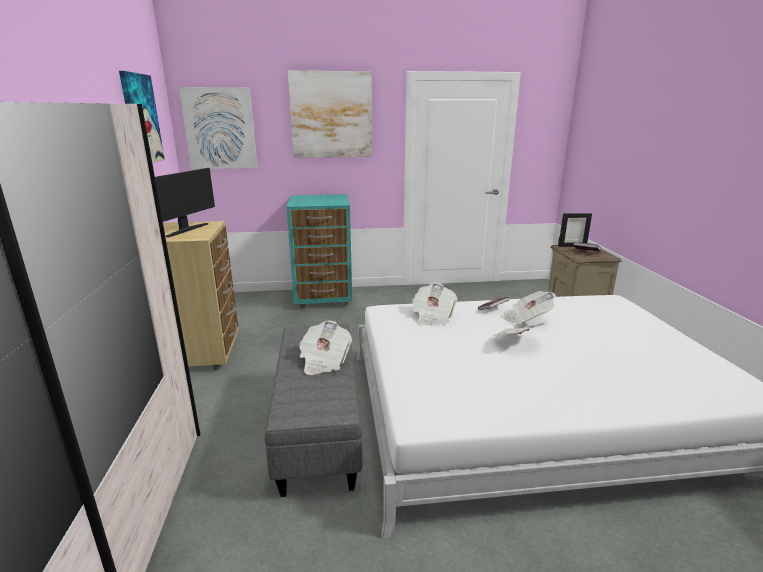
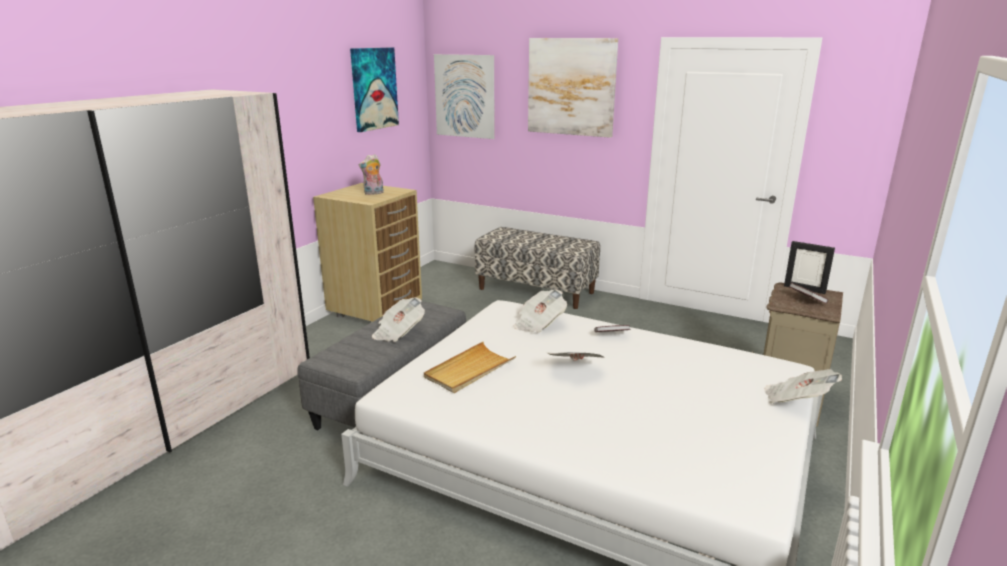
camera: 35 degrees right, 0 degrees up
(186, 230) = (373, 193): monitor -> plush toy
(323, 298) = (536, 291): turquoise dresser -> bench
(447, 371) = (469, 370): none -> beige tray
(526, 319) = (626, 354): newspaper -> newspaper (796, 401)

